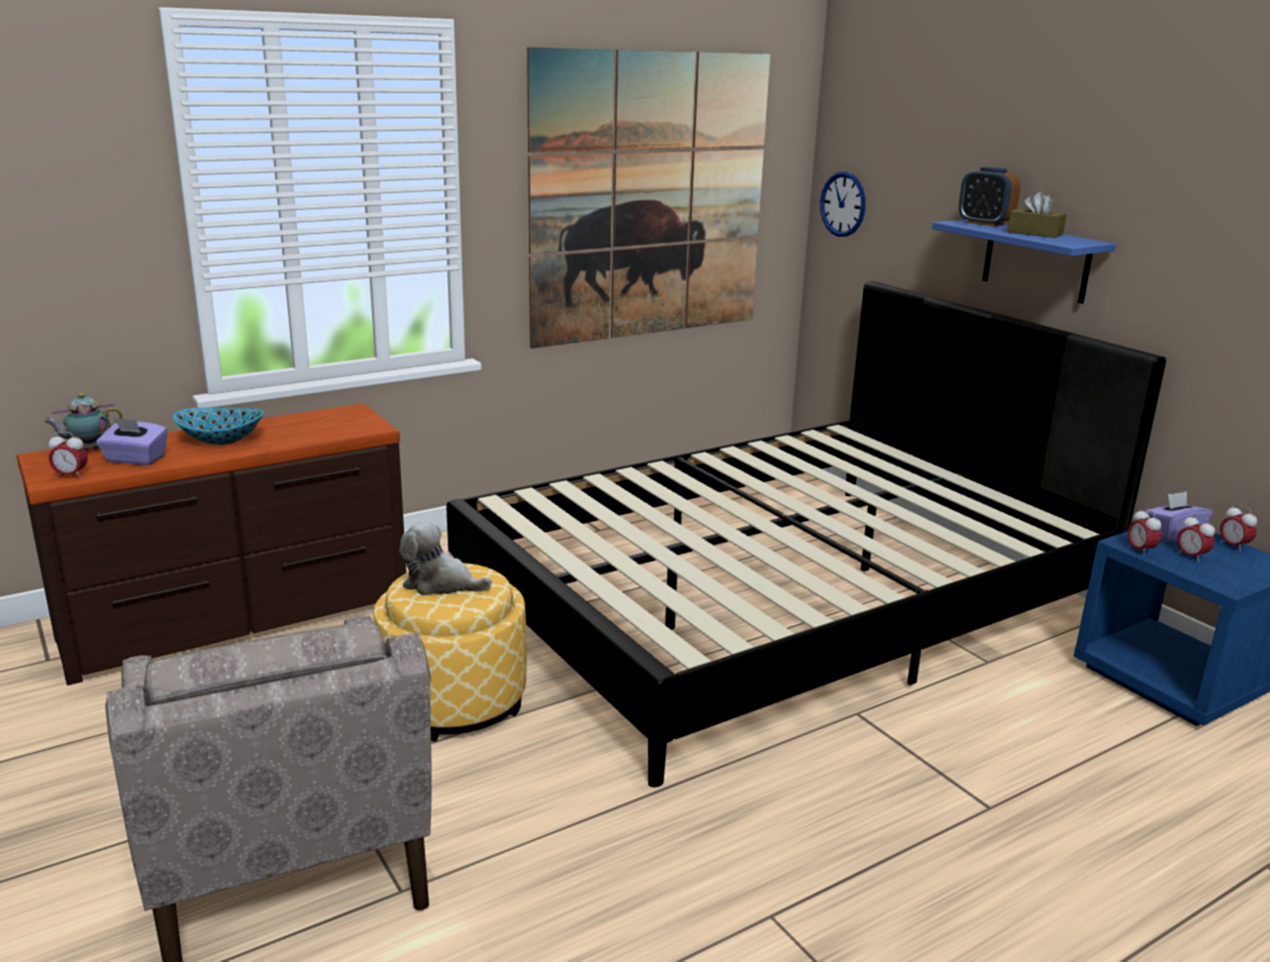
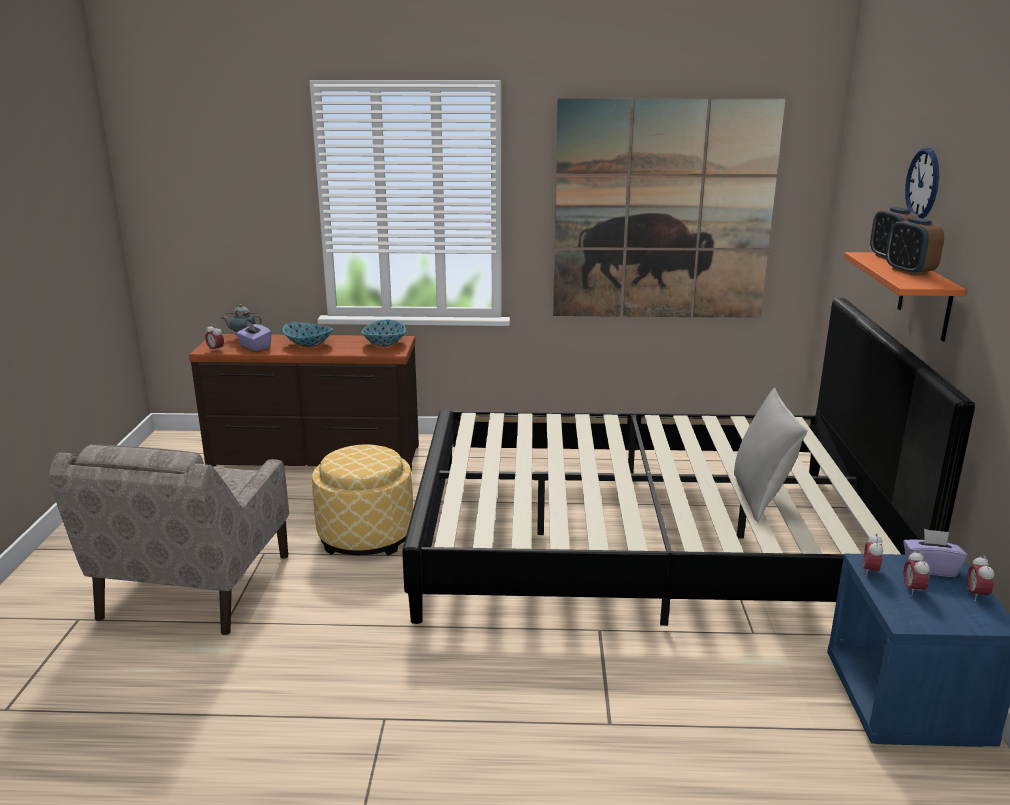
camera: 35 degrees right, 0 degrees up
(339, 419) = (385, 343): none -> bowl
(440, 584) = (357, 456): plush toy -> none
(843, 204) = (842, 228): wall clock -> wall clock (923, 183)
(921, 512) = (760, 497): none -> grey pillow
(1035, 233) = (909, 271): brown tissue box -> alarm clock
(1036, 261) = (925, 297): blue shelf -> orange shelf

